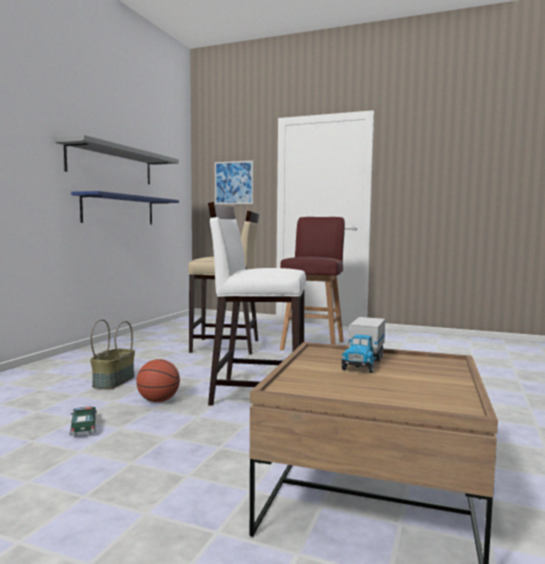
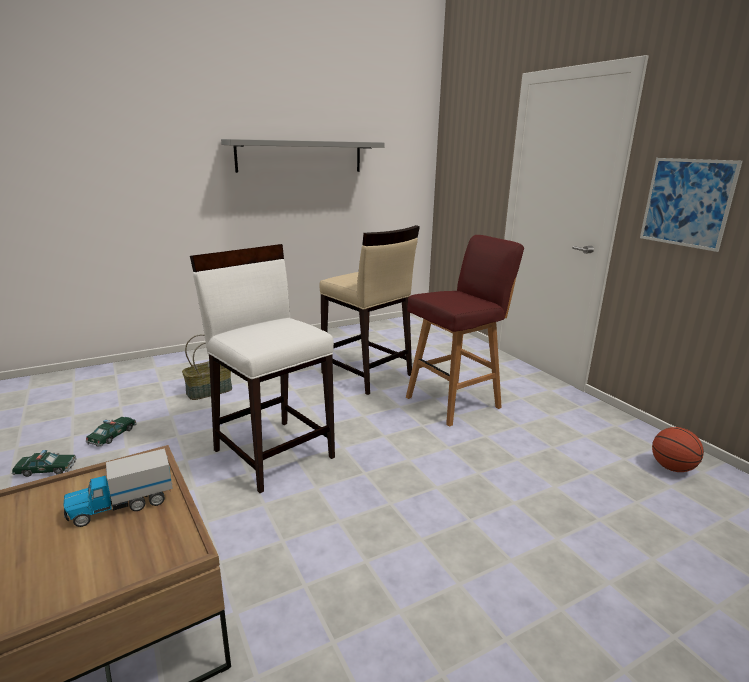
camera: 40 degrees right, 15 degrees up
(67, 465) = (46, 470): none -> toy car
(119, 210) = (311, 205): blue shelf -> none
(158, 401) = (195, 428): basketball -> basketball (672, 468)
(234, 183) = (471, 165): picture -> picture (687, 203)

